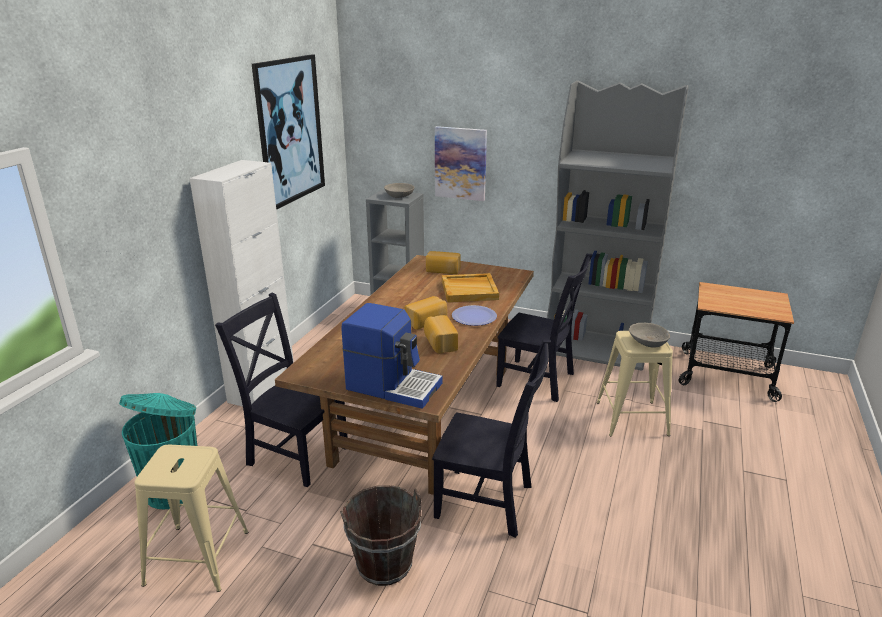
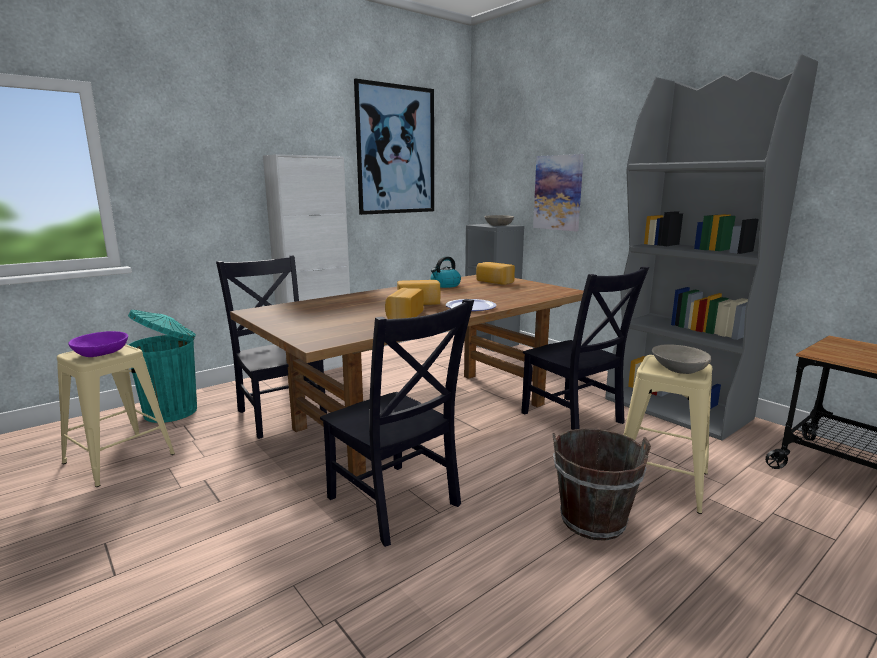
camera: 30 degrees right, 10 degrees down
(181, 464) = (101, 353): none -> purple bowl
(384, 565) = (234, 519): brown bucket -> brown bucket (592, 521)
(393, 385) = (308, 329): coffee machine -> none
(409, 286) = (445, 285): none -> kettle
(469, 290) = (498, 293): beige tray -> none

